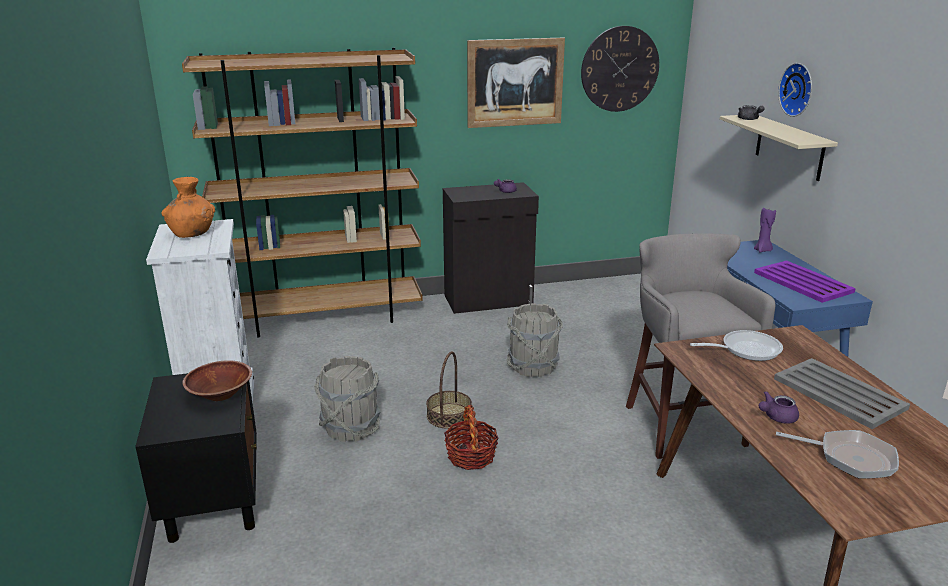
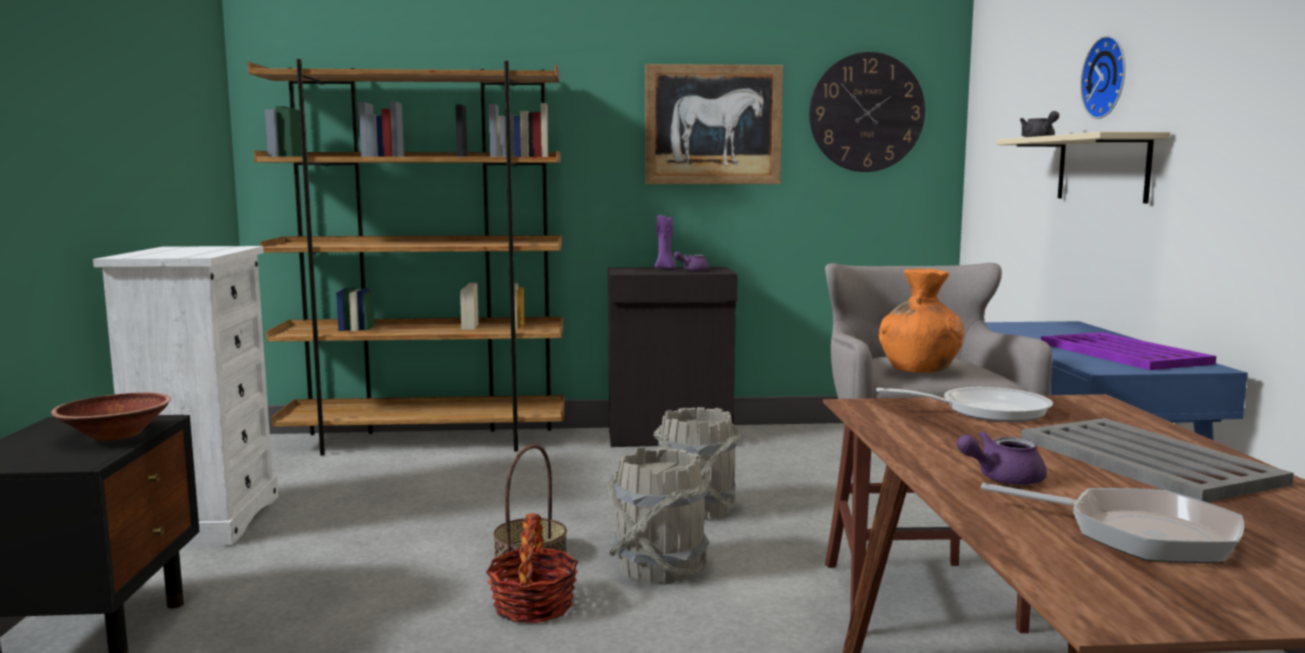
camera: 10 degrees right, 15 degrees down
(192, 233) = (190, 250): orange vase -> orange vase (919, 370)
(351, 428) = (372, 558): grey bucket -> grey bucket (660, 567)
(762, 250) = (1067, 328): purple candle -> purple candle (665, 268)

